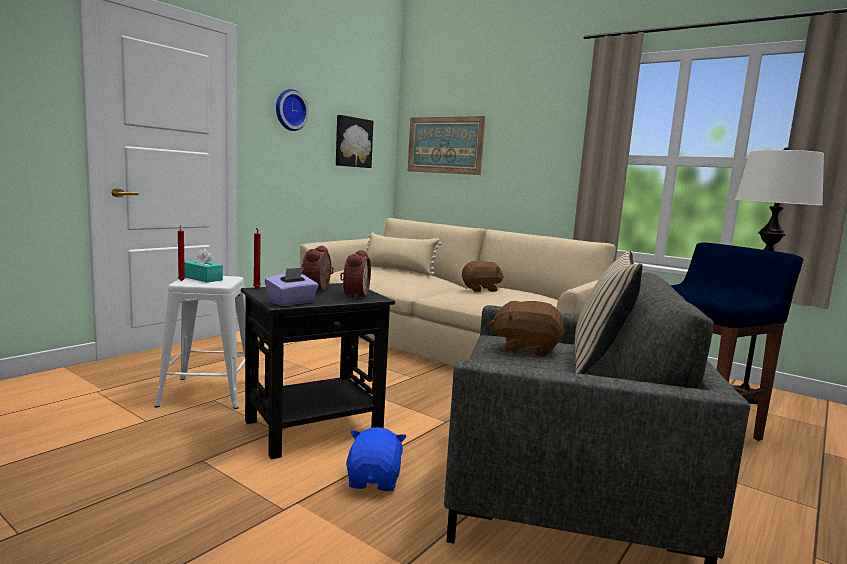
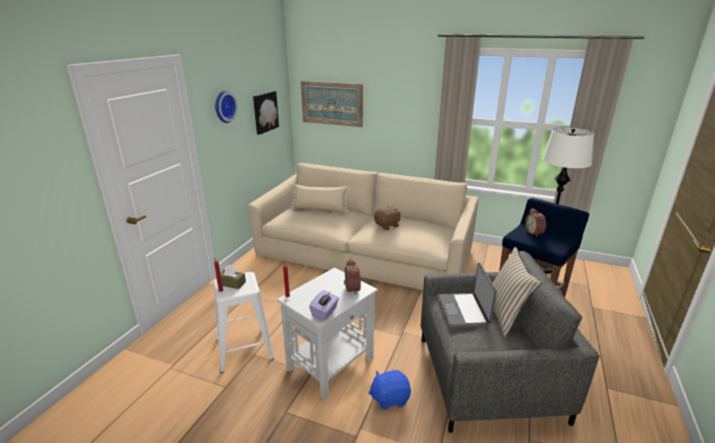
camera: 15 degrees left, 15 degrees up
(203, 278) = (231, 283): turquoise tissue box -> brown tissue box
(315, 427) = (331, 363): black side table -> white side table
(318, 290) = (325, 287): alarm clock -> alarm clock (534, 233)
(374, 480) = (390, 398): blue plush toy -> blue plush toy turned 90 degrees counterclockwise
(526, 349) = (464, 311): brown plush toy -> laptop

